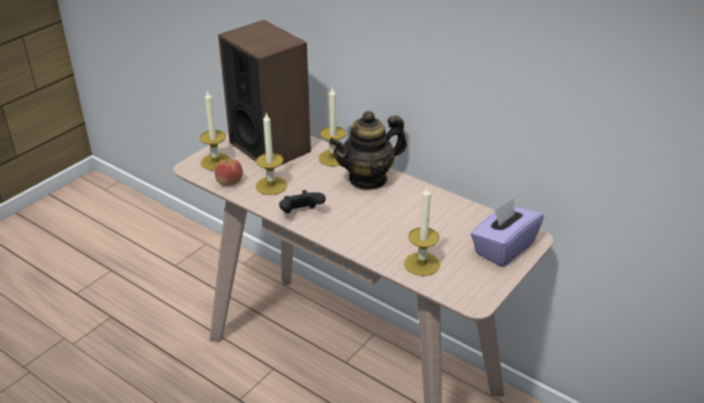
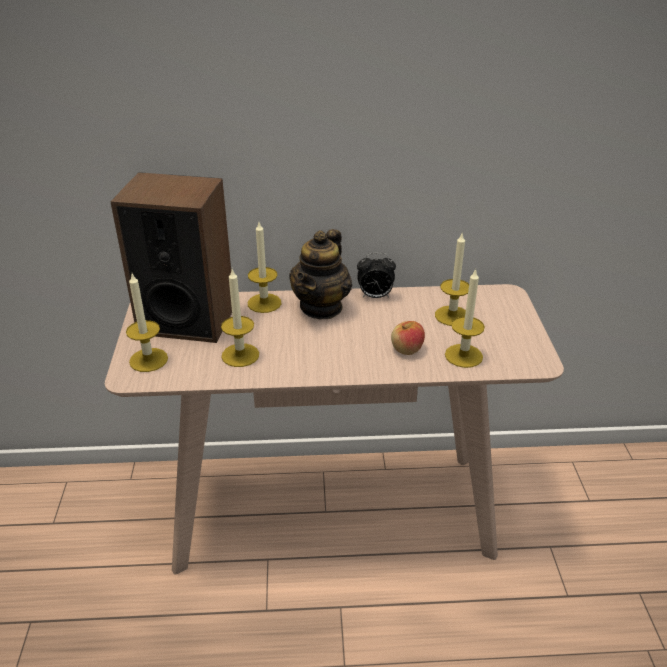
camera: 40 degrees left, 0 degrees up
(229, 182) = (191, 372): apple -> apple (407, 349)
(301, 214) = (305, 366): black game controller -> none
(418, 189) = (375, 296): none -> alarm clock
(457, 231) = (452, 316): none -> candle
(503, 248) = (501, 312): purple tissue box -> none

